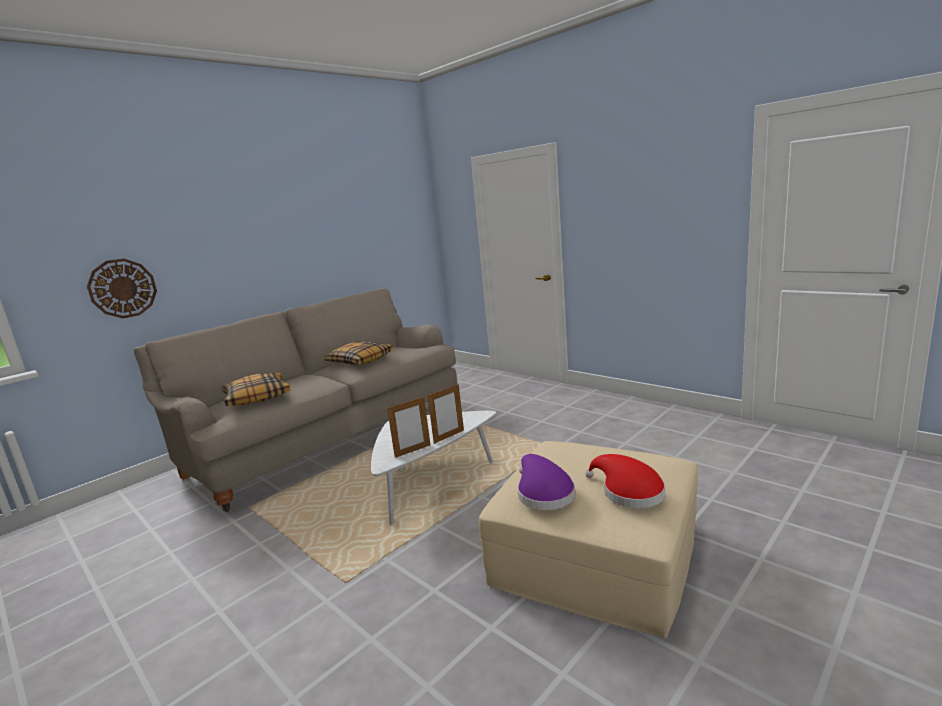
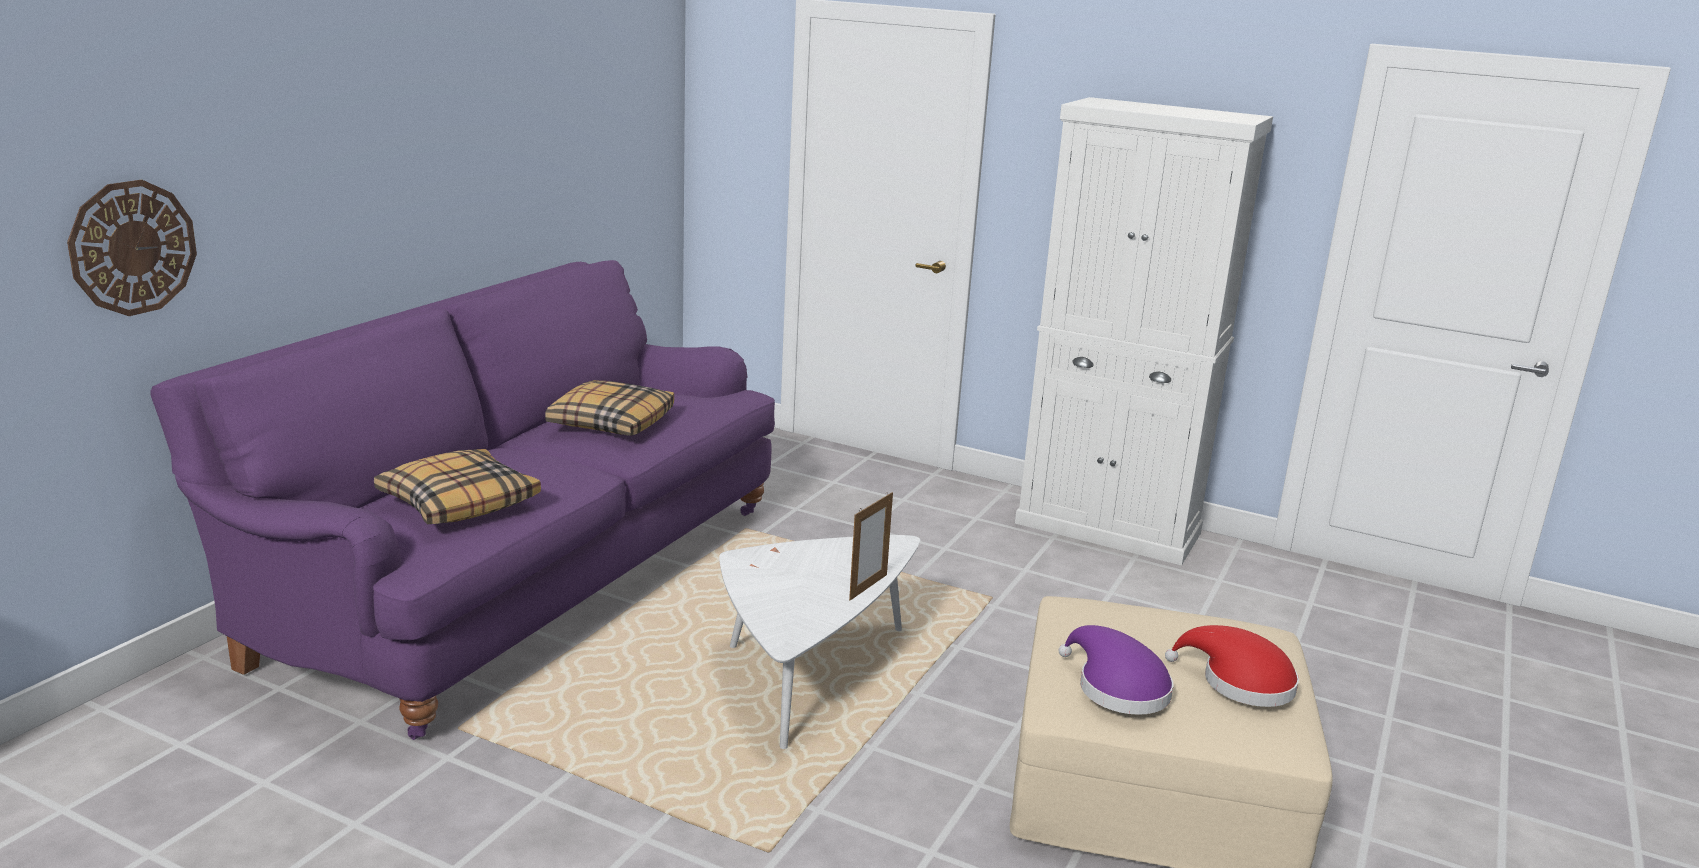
camera: 20 degrees left, 5 degrees up
(326, 438) = (521, 579): beige sofa -> purple sofa
(412, 451) = (821, 615): picture frame -> none
(641, 409) = (1108, 528): none -> white cabinet

